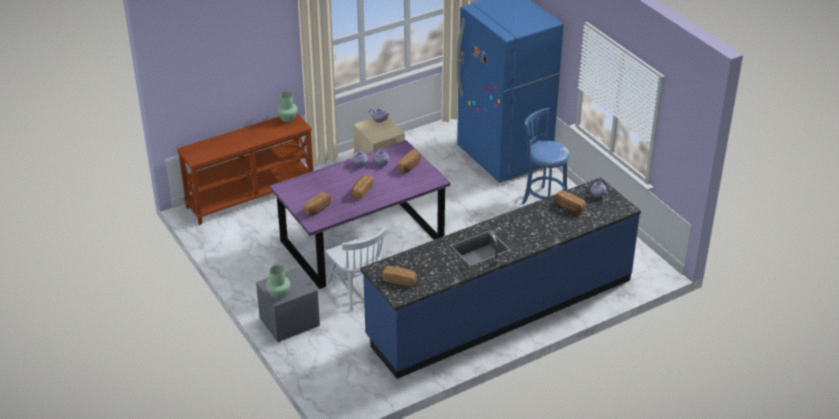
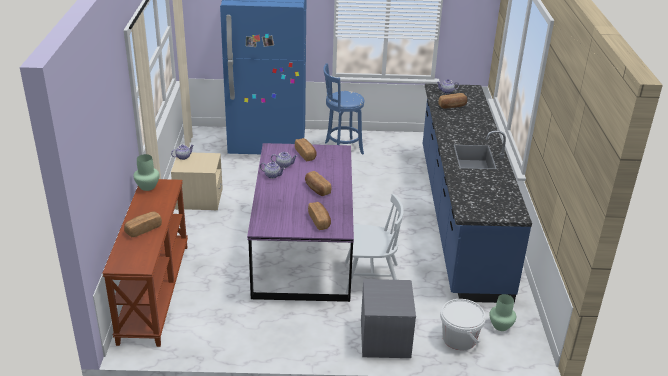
camera: 60 degrees left, 5 degrees down
(279, 294) = (398, 306): green vase -> green vase (500, 325)
(322, 360) = (459, 338): none -> white bucket
(399, 280) = (492, 207): bread -> bread (143, 229)

